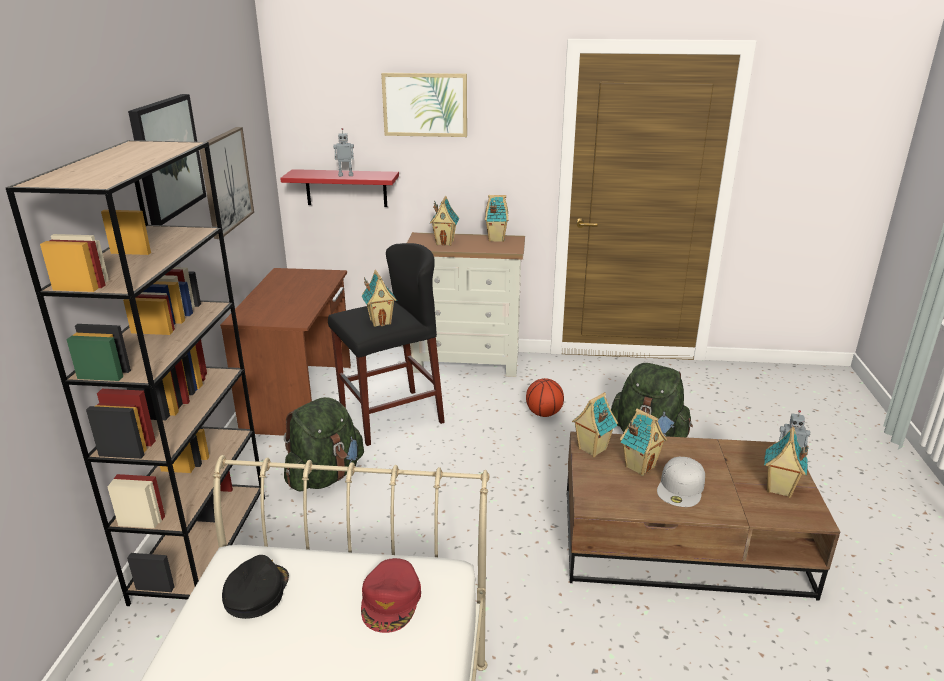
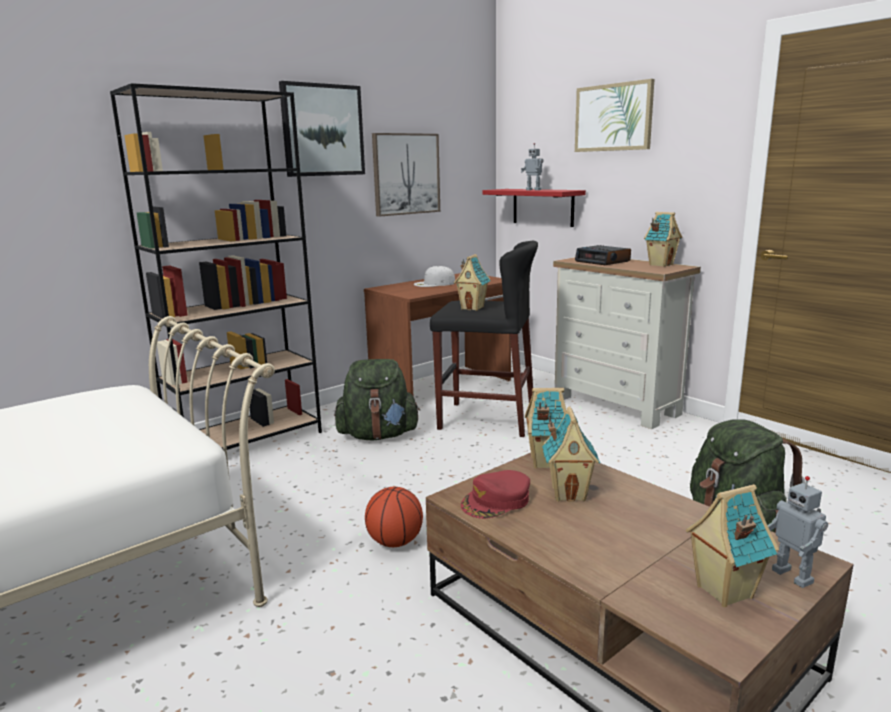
camera: 45 degrees right, 10 degrees down
(256, 592) = (84, 401): black cap -> none
(391, 600) = (117, 436): red cap -> red cap (496, 501)
(445, 242) = (603, 261): toy house -> alarm clock
(544, 413) = (633, 464): basketball -> basketball (395, 542)
(681, 488) = (582, 529): white cap -> white cap (434, 283)

